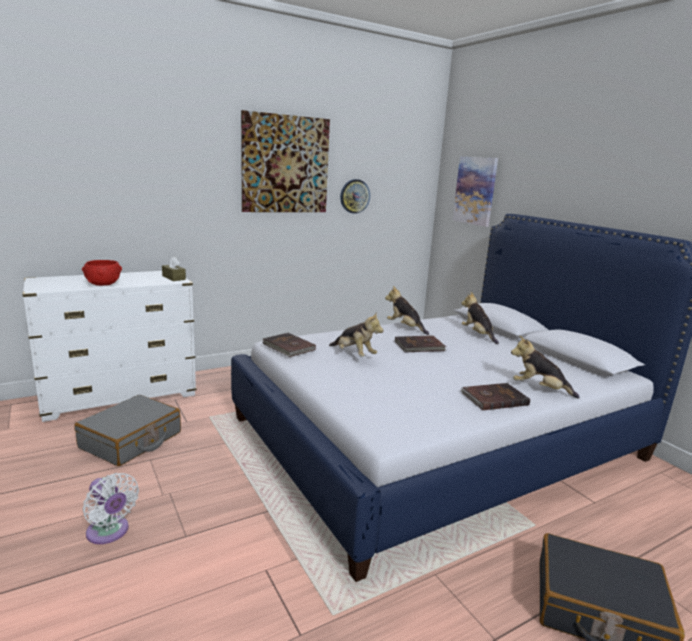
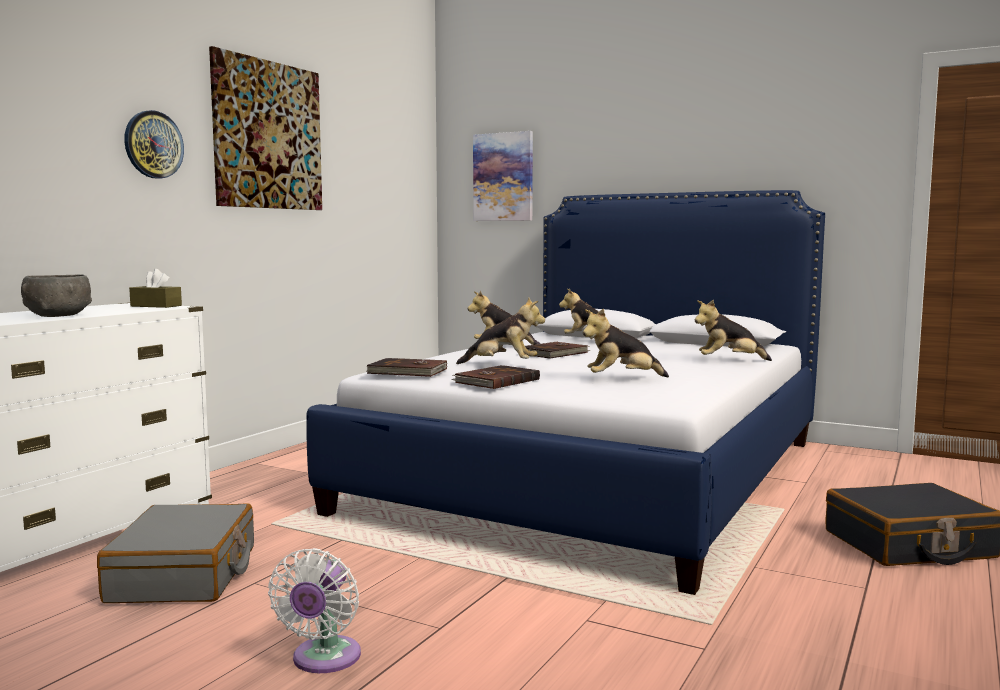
camera: 30 degrees left, 10 degrees down
(103, 284) = (58, 316): red bowl -> grey bowl
(109, 532) = (323, 660): white fan -> white fan turned 90 degrees clockwise
(354, 196) = (351, 188): wall clock -> wall clock (153, 144)
(408, 393) = (622, 379): none -> plush toy
(493, 398) = (707, 370): brown book -> brown book (496, 381)

